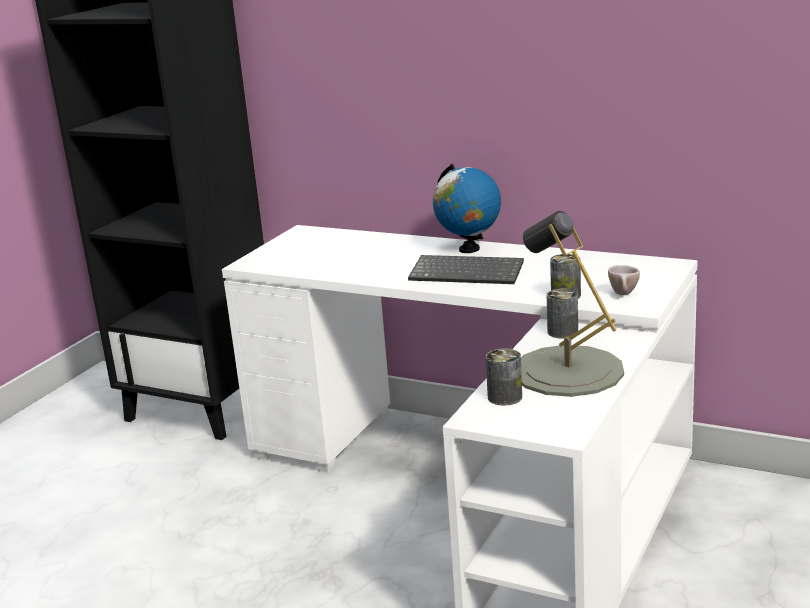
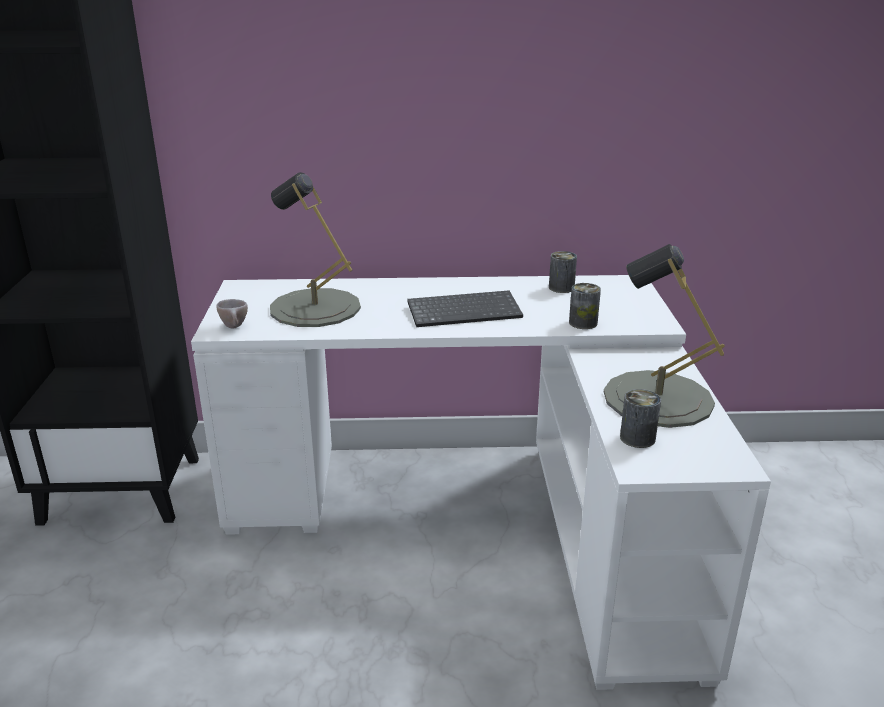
camera: 30 degrees left, 5 degrees up
(342, 255) = (315, 308): none -> grey table lamp
(469, 249) = (437, 287): globe -> none
(562, 332) = (605, 359): can -> can (561, 288)
(624, 295) = (630, 315): beige cup -> beige cup (235, 327)

